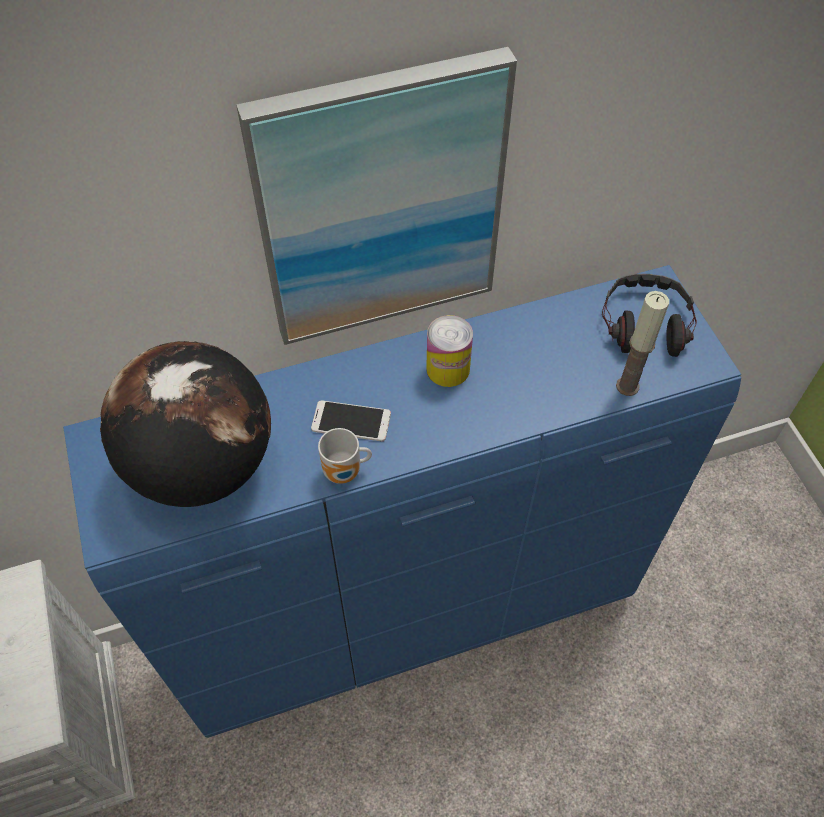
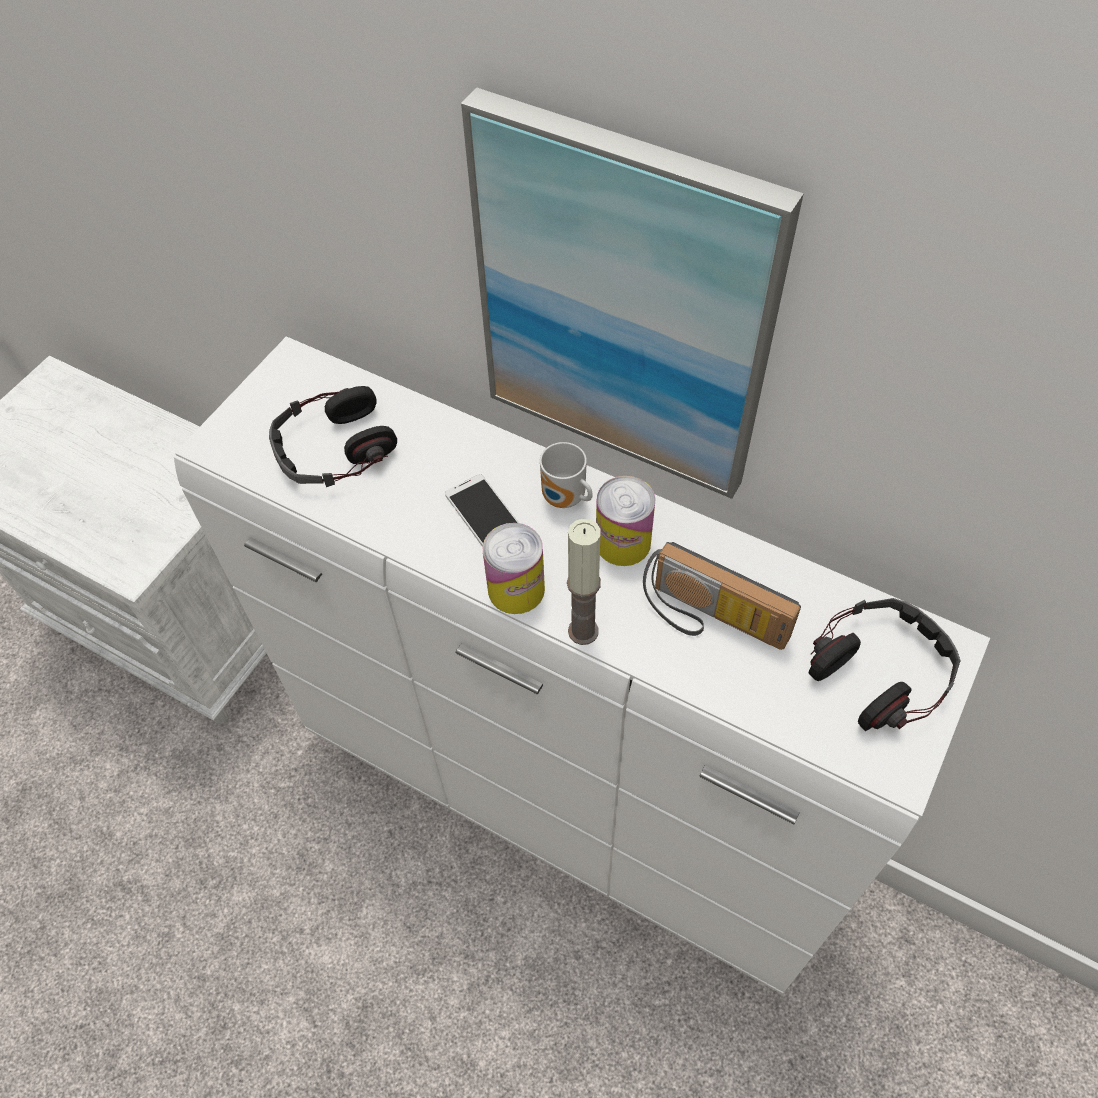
camera: 50 degrees right, 0 degrees up
(202, 466) = (334, 448): globe -> headphones
(345, 473) = (426, 552): mug -> mug (565, 500)
(414, 620) = (561, 808): blue dresser -> white dresser
(424, 446) = (516, 589): none -> can
(542, 369) = (710, 620): none -> radio
(627, 386) = (775, 712): candle -> candle (583, 631)

